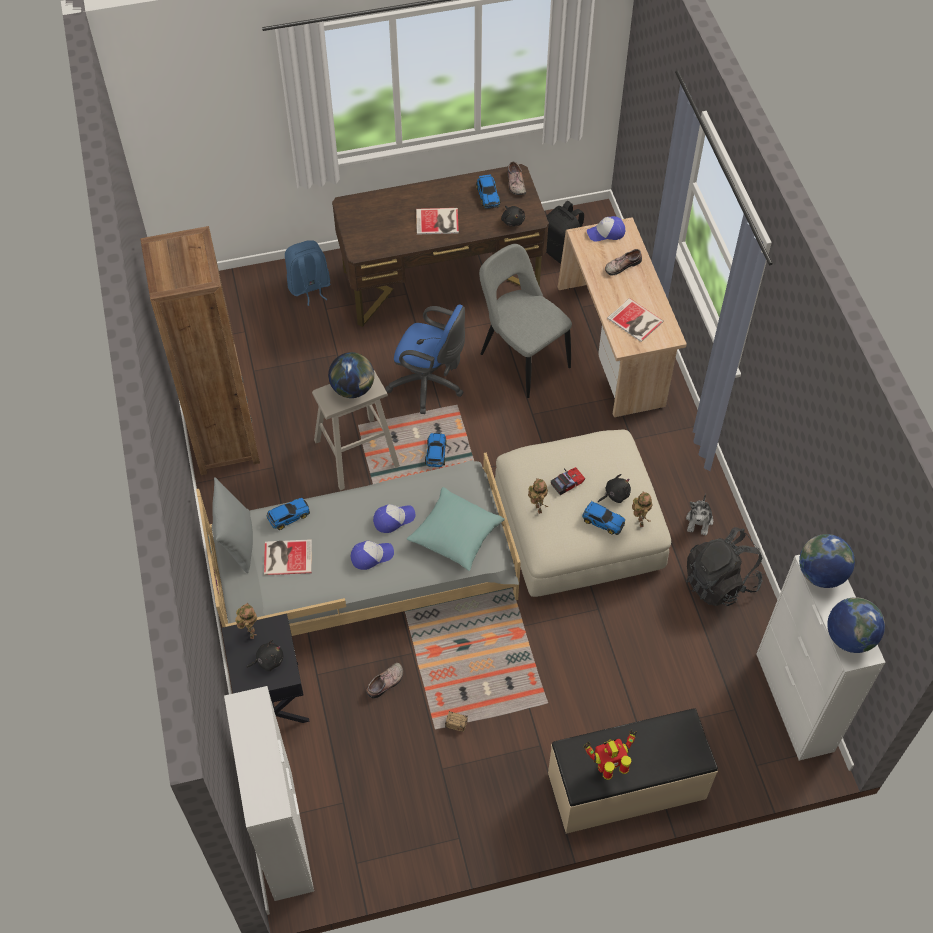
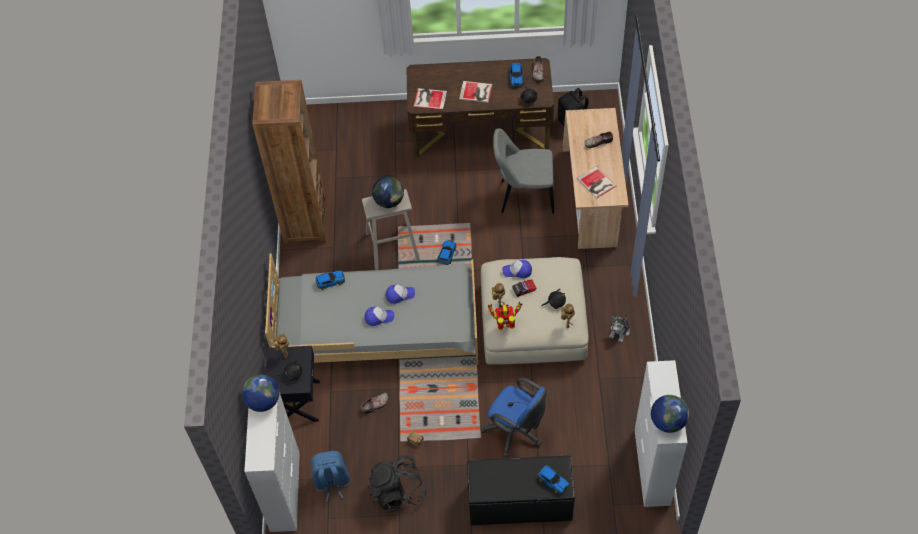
camera: 15 degrees right, 0 degrees up
(237, 542) = (292, 294): grey pillow -> none
(286, 556) = (322, 308): book -> book (429, 98)
(309, 287) = (387, 124): blue backpack -> blue backpack (331, 482)
(429, 385) = (454, 206): blue office chair -> blue office chair (516, 431)
(455, 535) = (439, 312): turquoise pillow -> none
(522, 358) = (524, 197): grey chair -> grey chair turned 60 degrees counterclockwise
(602, 520) = (541, 319): toy car -> toy car (552, 481)
(606, 233) = (593, 116): cap -> cap (517, 271)
(608, 767) = (500, 483): toy robot -> toy robot (505, 326)
(627, 787) = (520, 502): beige bench -> black bench
(720, 581) = (622, 376): black backpack -> black backpack (397, 491)
(821, 574) = (661, 377): globe -> globe (263, 401)

